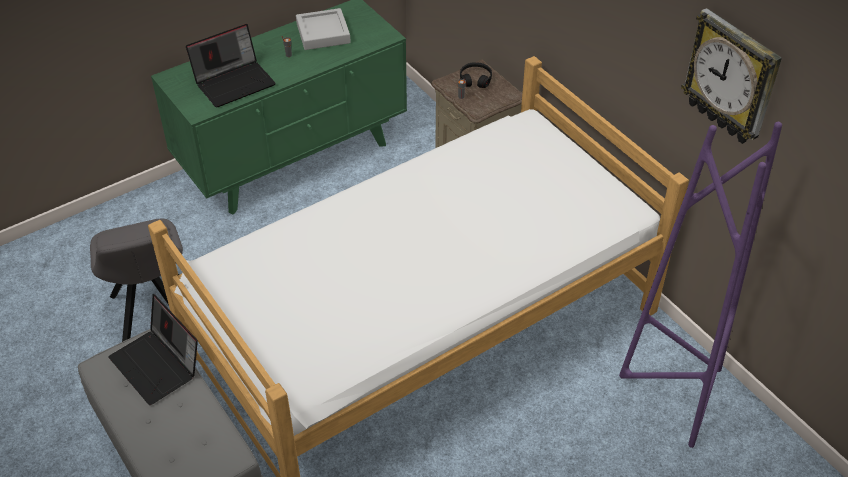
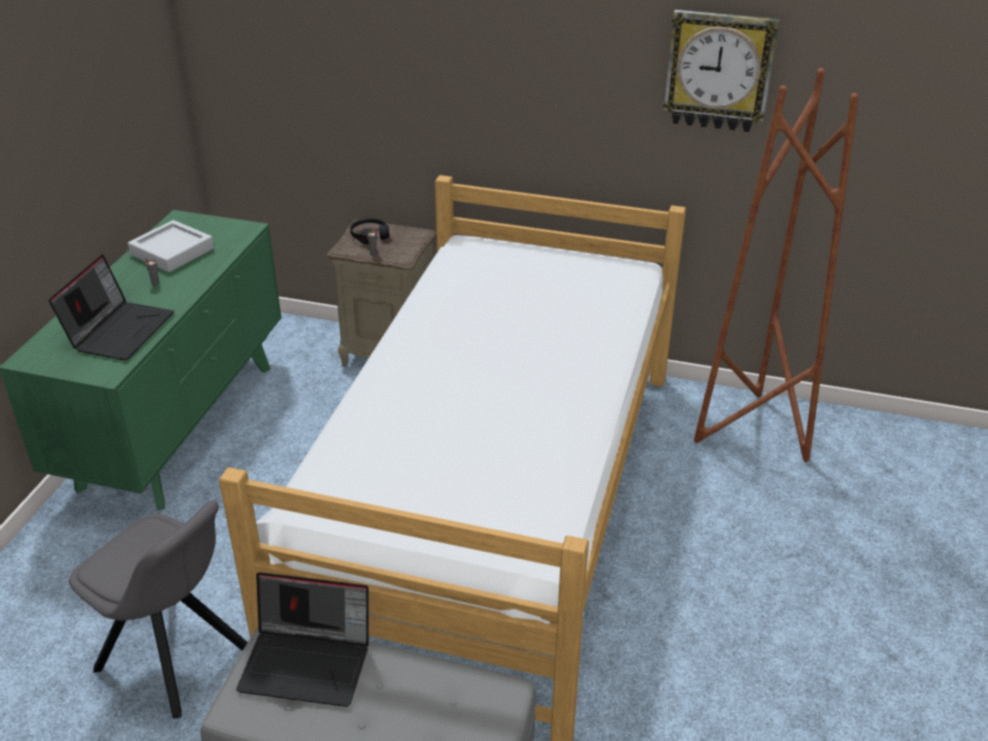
camera: 40 degrees left, 10 degrees down
(677, 397) = (754, 432): purple clothes rack -> brown clothes rack

